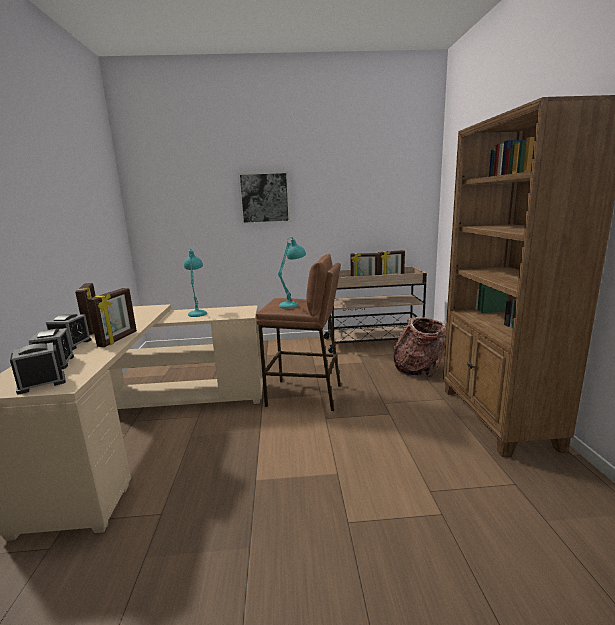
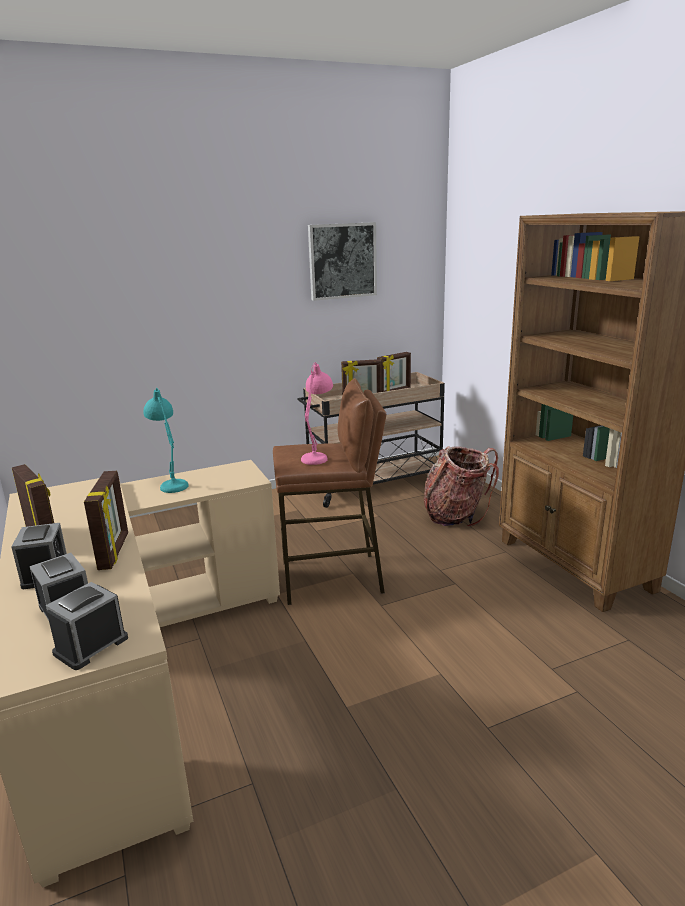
camera: 20 degrees left, 5 degrees up
(264, 198) = (205, 283): picture -> picture (342, 261)
(293, 304) = (319, 455): turquoise table lamp -> pink table lamp

